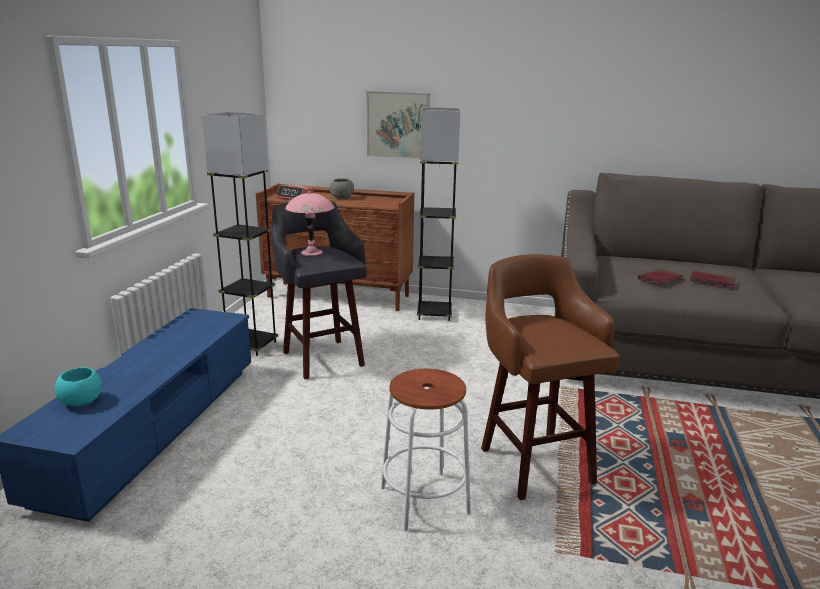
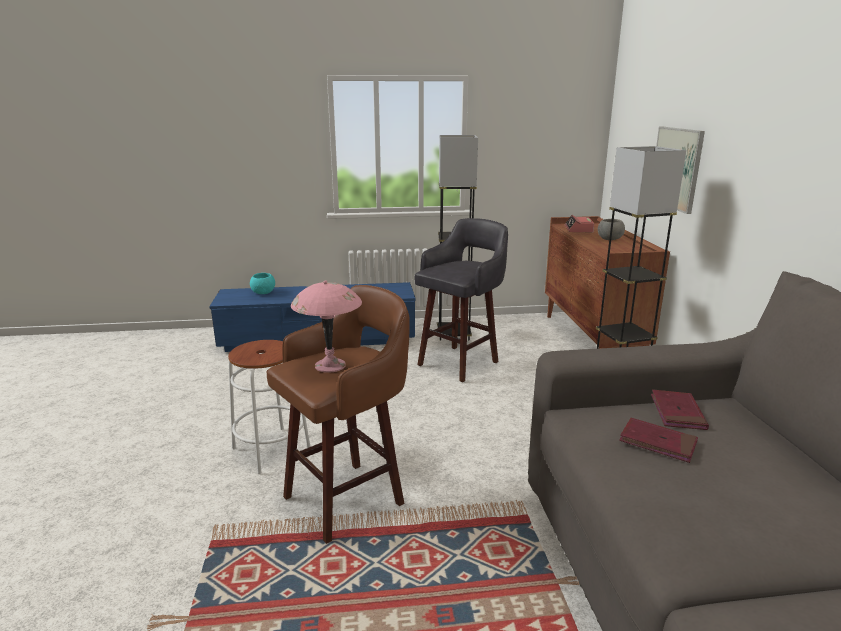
camera: 70 degrees right, 0 degrees up
(311, 252) = (460, 264): pink table lamp -> pink table lamp (330, 365)
(712, 282) = (717, 494): red book -> red book (677, 412)

